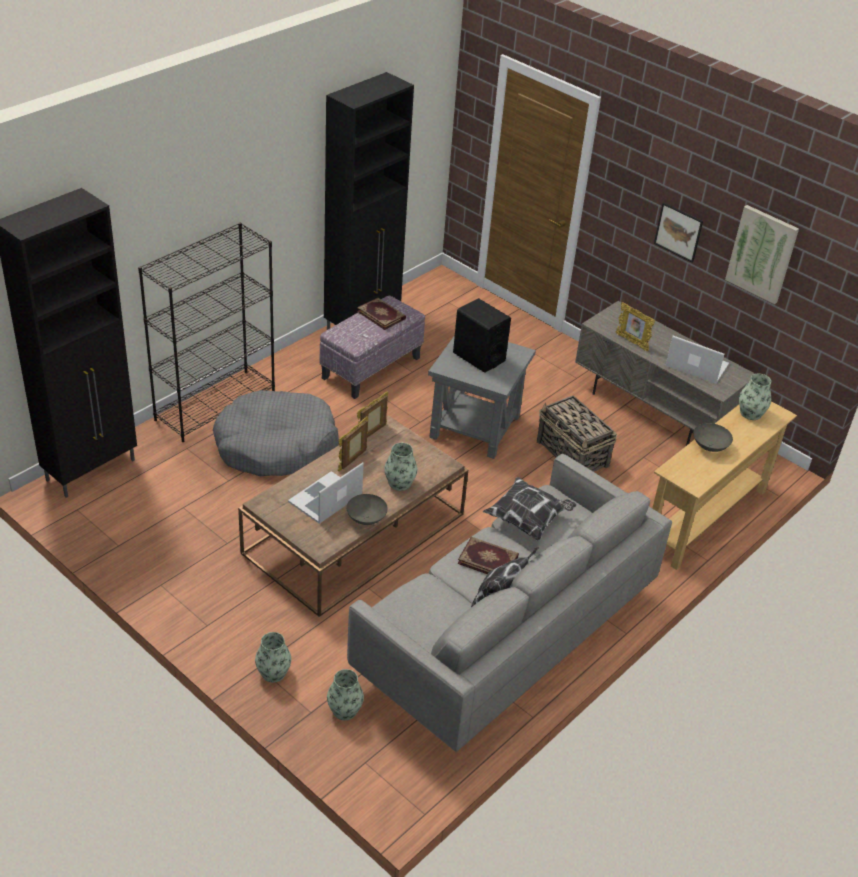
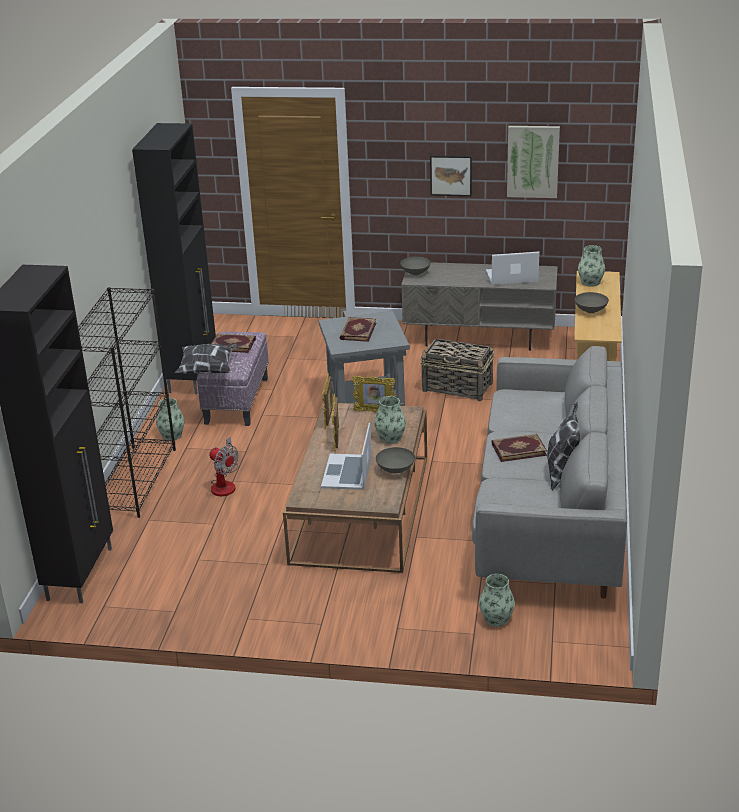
camera: 30 degrees left, 10 degrees down
(273, 672) = (413, 625): vase -> vase (172, 435)
(276, 446) = (224, 484): grey dog bed -> fan
(478, 357) = (357, 331): black speaker -> book
(528, 519) = (514, 414): pillow -> pillow (208, 370)
(609, 317) = (415, 273): none -> grey bowl
(632, 342) = (451, 281): picture frame -> picture frame (374, 412)

